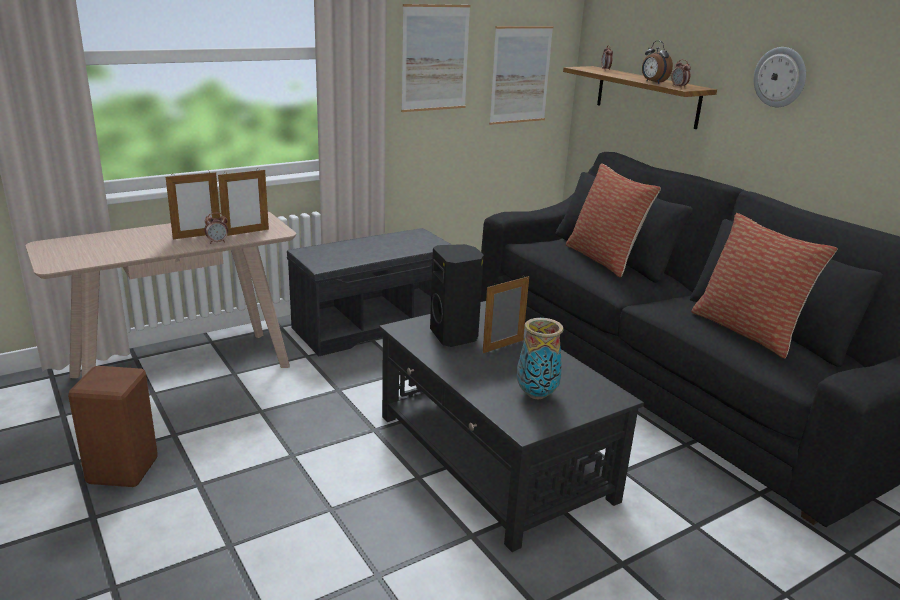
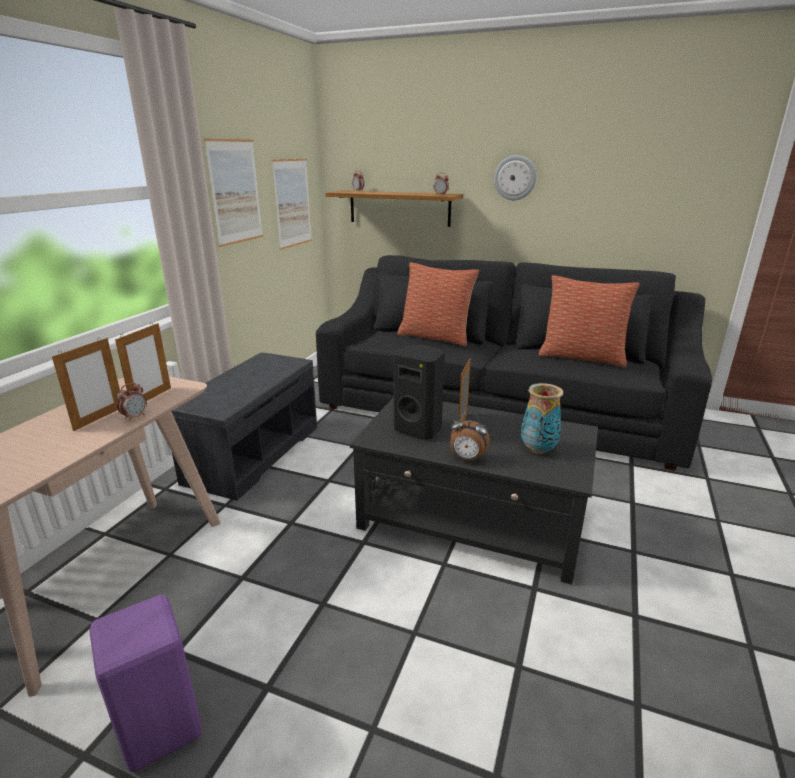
camera: 35 degrees left, 0 degrees up
(123, 471) = (164, 728): brown stool -> purple stool
(653, 82) = (416, 194): alarm clock -> alarm clock (467, 459)

